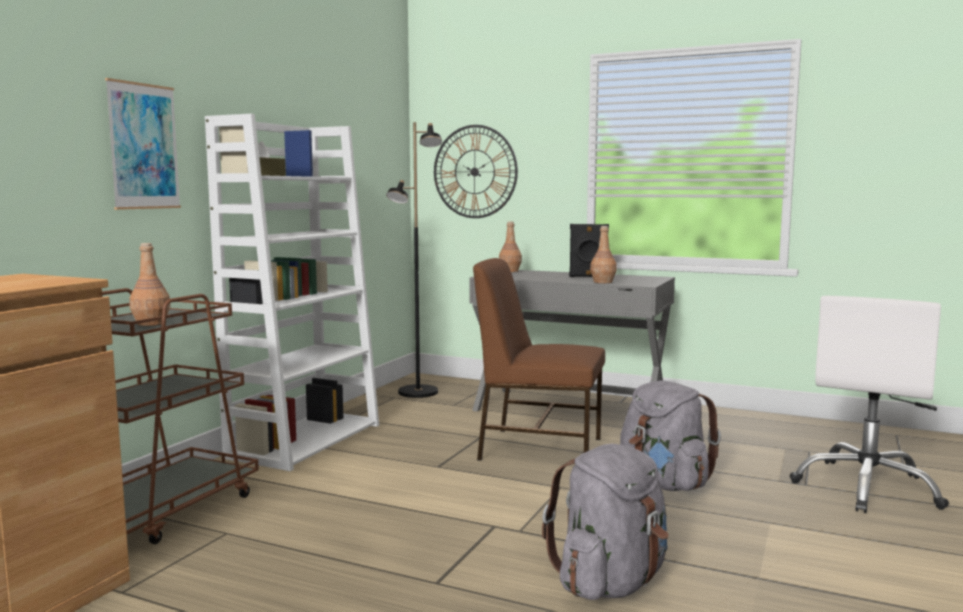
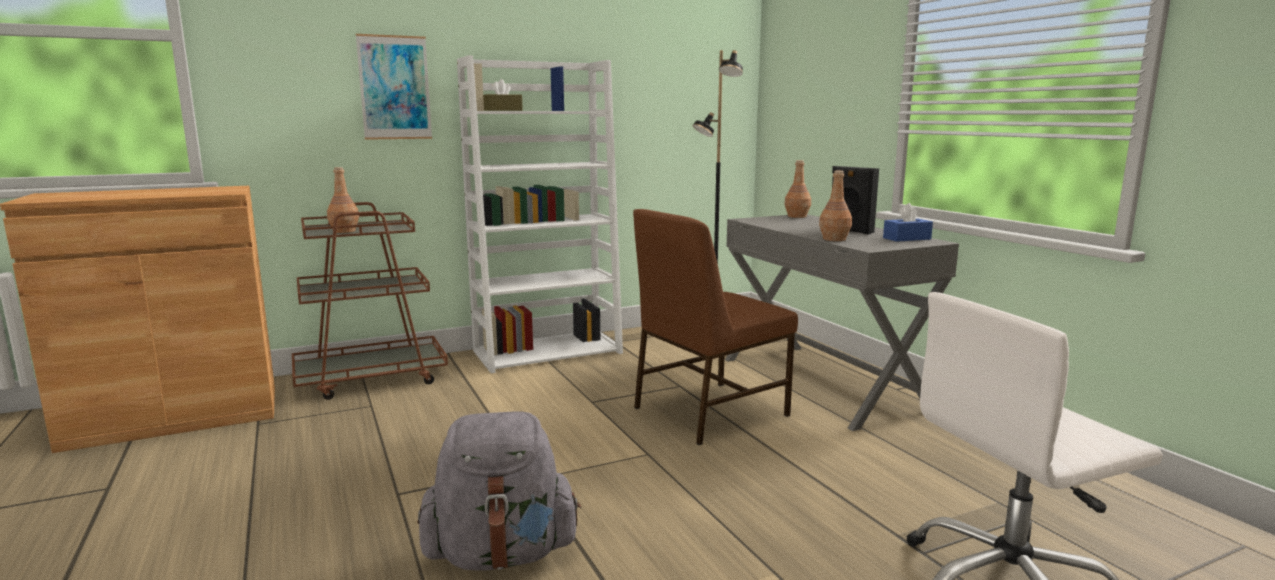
camera: 40 degrees right, 5 degrees up
(475, 171) = (804, 102): wall clock -> none
(538, 448) = (707, 412): brown chair -> brown chair turned 90 degrees counterclockwise
(639, 277) = (907, 238): none -> blue tissue box
(664, 484) = (752, 487): grey backpack -> none

